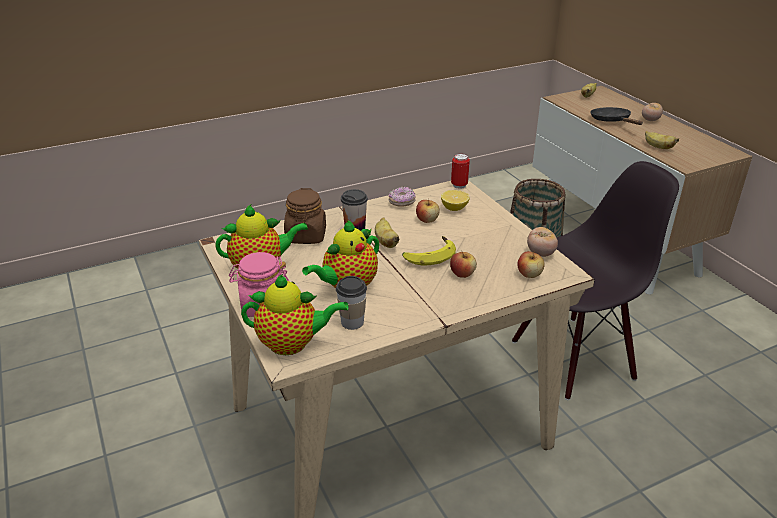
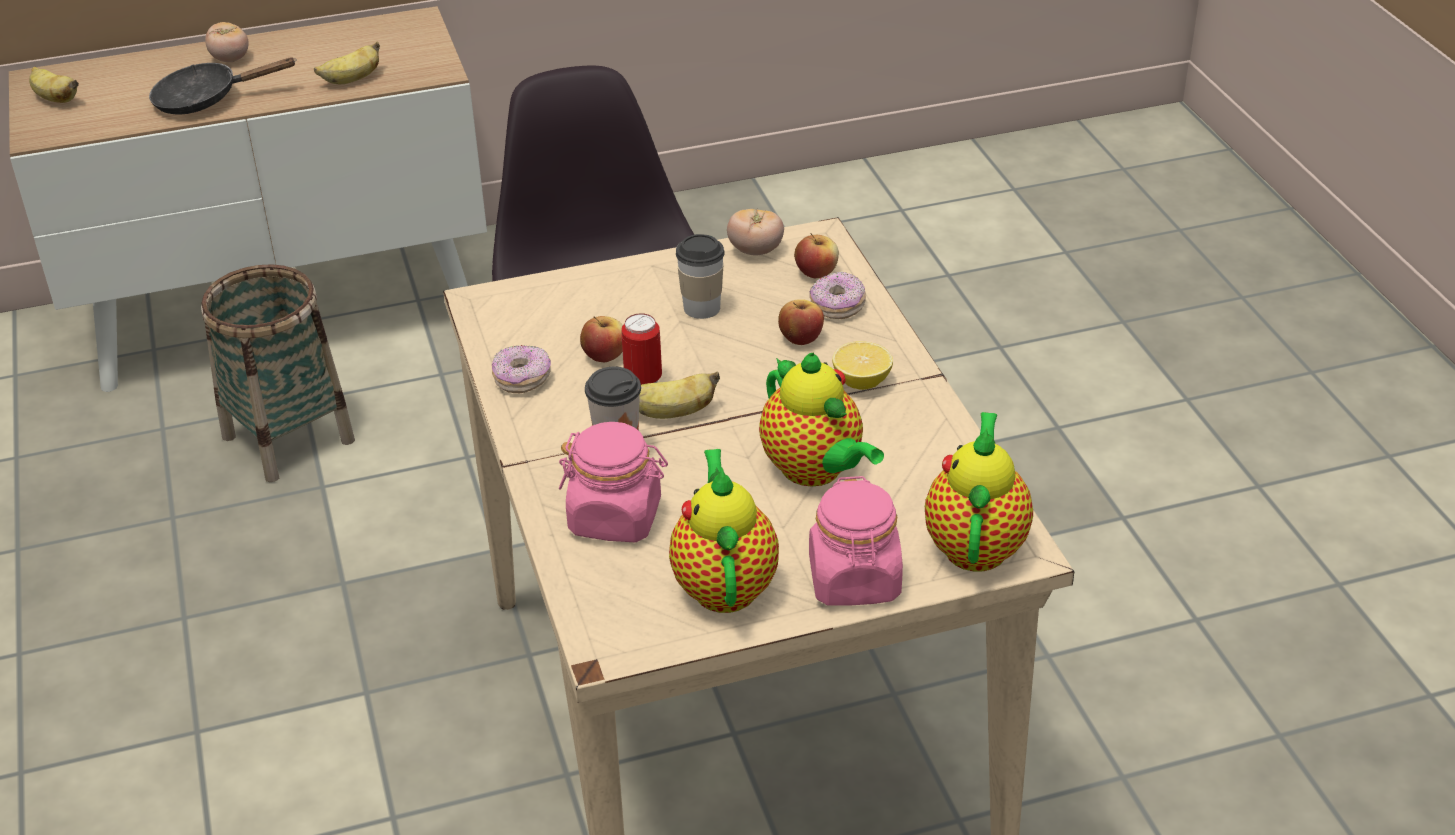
camera: 80 degrees left, 5 degrees up
(306, 236) = (616, 517): brown jar -> pink jar
(352, 322) = (922, 471): cup -> cup (702, 308)
(428, 256) = (732, 368): banana -> none
(454, 208) = (570, 318): lemon -> lemon (861, 381)
(459, 185) = (478, 300): can -> can (643, 380)
(498, 284) = (837, 306): none -> donut

